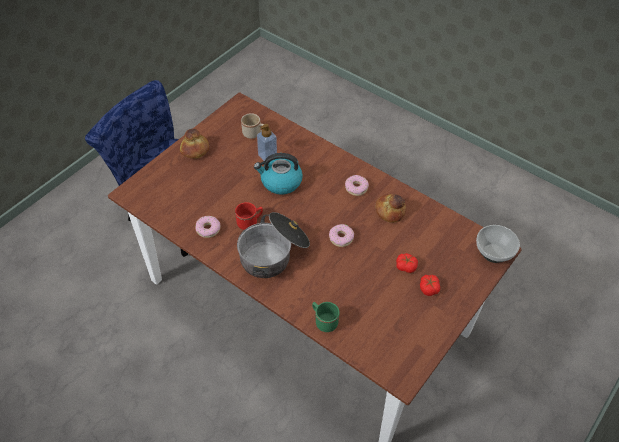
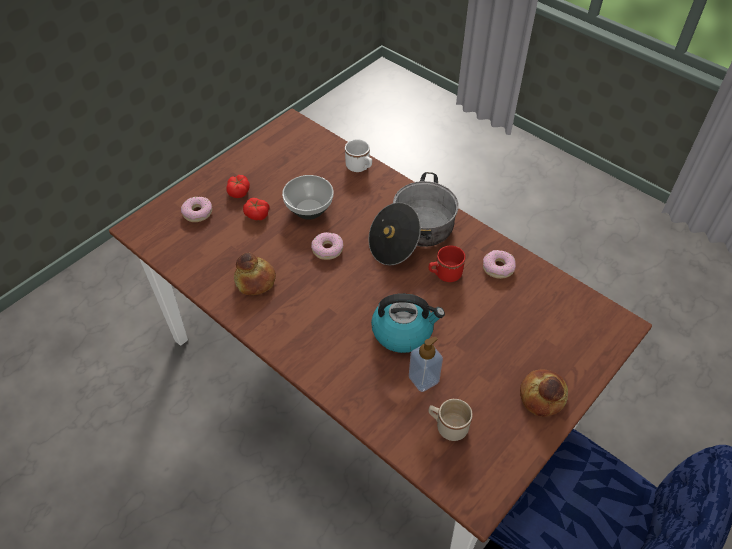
camera: 175 degrees left, 0 degrees up
(324, 321) = (360, 167): green mug -> white mug
(356, 188) = (293, 317): donut -> donut (197, 212)
(494, 254) = (146, 223): bowl -> bowl (309, 209)

